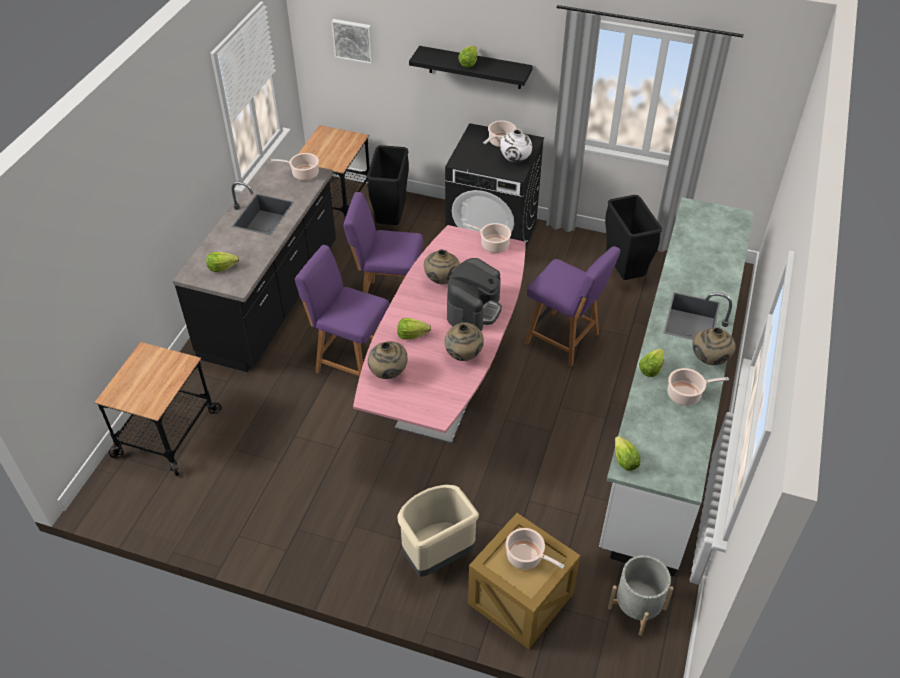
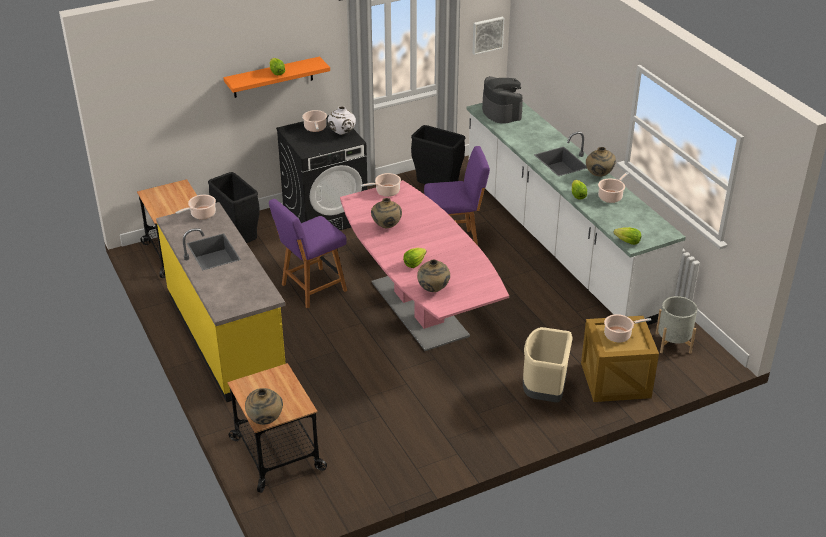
camera: 45 degrees left, 10 degrees down
(222, 267) = (238, 295): lettuce -> none
(272, 300) = (227, 336): black counter -> yellow counter
(350, 361) = (339, 335): purple chair -> none
(353, 40) = (162, 96): picture -> picture (487, 35)
(464, 356) = (461, 255): beige vase -> beige vase (265, 420)
(473, 309) = (429, 230): coffee machine -> coffee machine (501, 112)
(475, 67) = (273, 77): black shelf -> orange shelf

